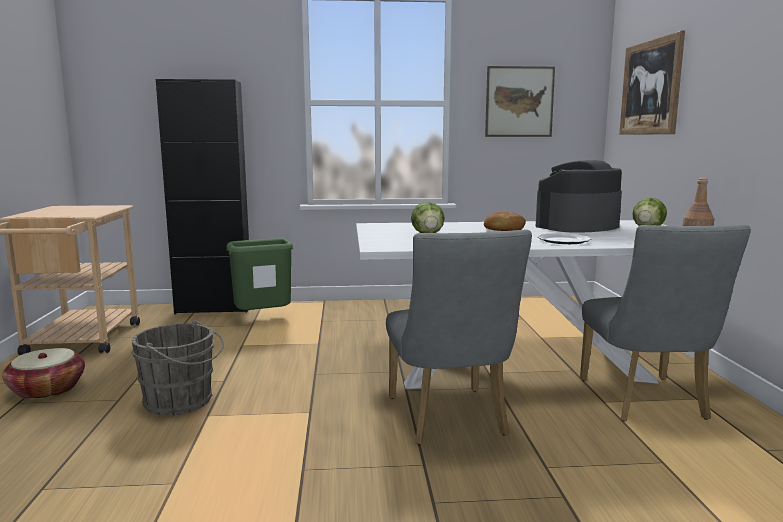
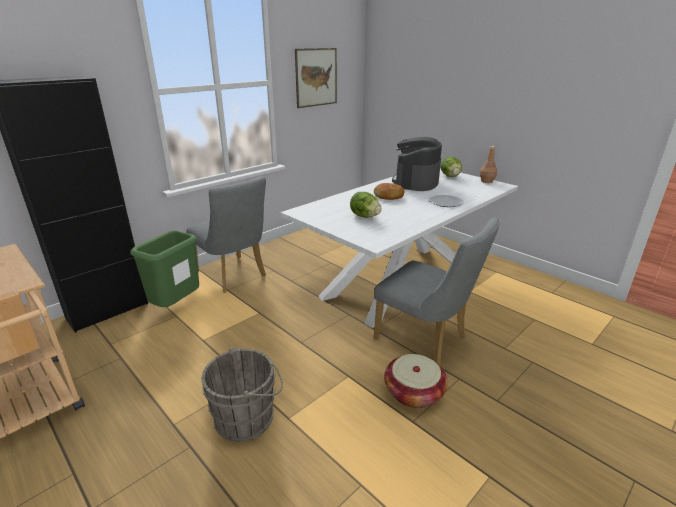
camera: 40 degrees left, 15 degrees up
(47, 390) = (97, 478): basket -> basket (414, 392)
(646, 403) = (484, 284): grey chair -> grey chair (234, 276)
(650, 88) = (414, 71): picture -> none

